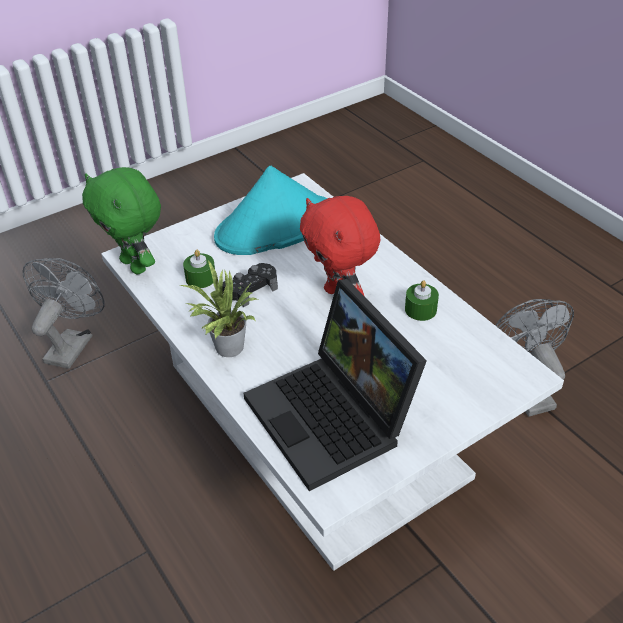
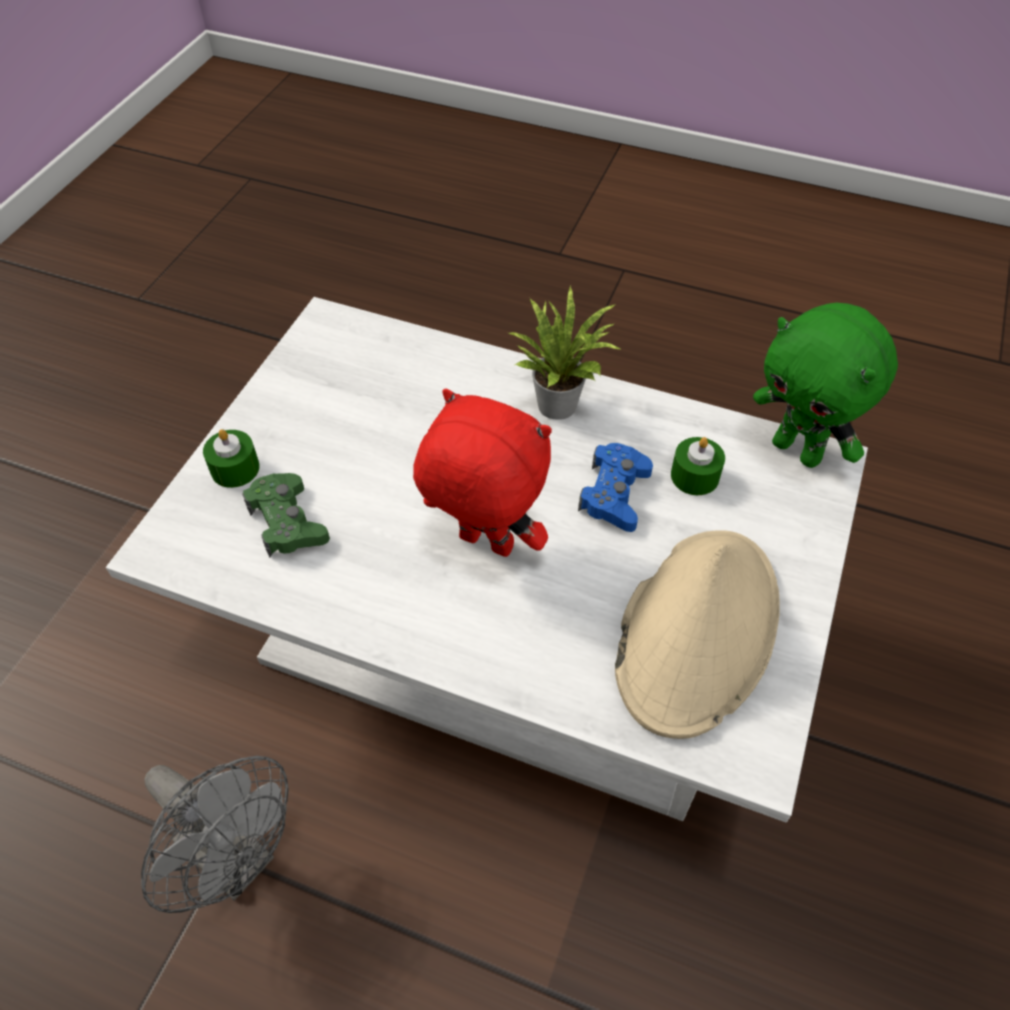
camera: 145 degrees right, 10 degrees up
(72, 344) = (895, 564): grey fan -> none
(135, 265) = (798, 451): green plush toy -> green plush toy turned 150 degrees counterclockwise
(250, 289) = (614, 494): black game controller -> blue game controller
(274, 226) = (697, 629): turquoise hat -> beige hat
(334, 418) = (371, 387): laptop -> none
(420, 309) = (354, 582): green candle -> green candle (235, 468)
(441, 355) = (287, 522): none -> green game controller

